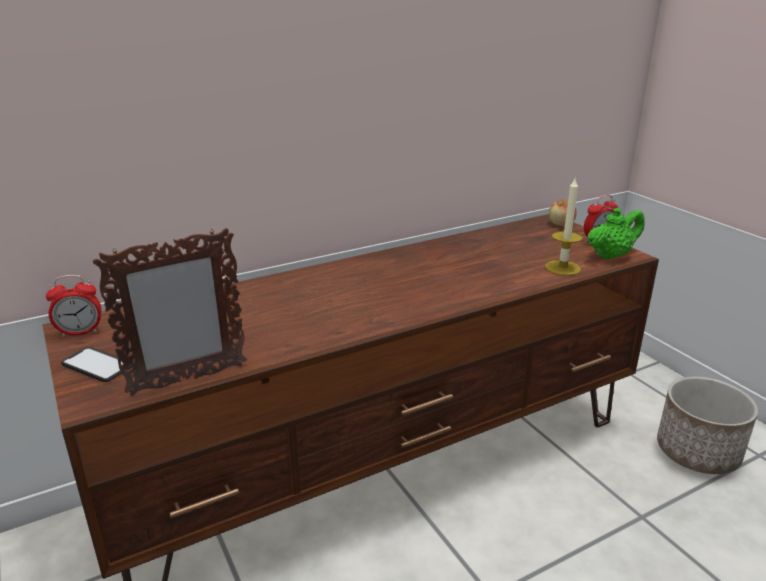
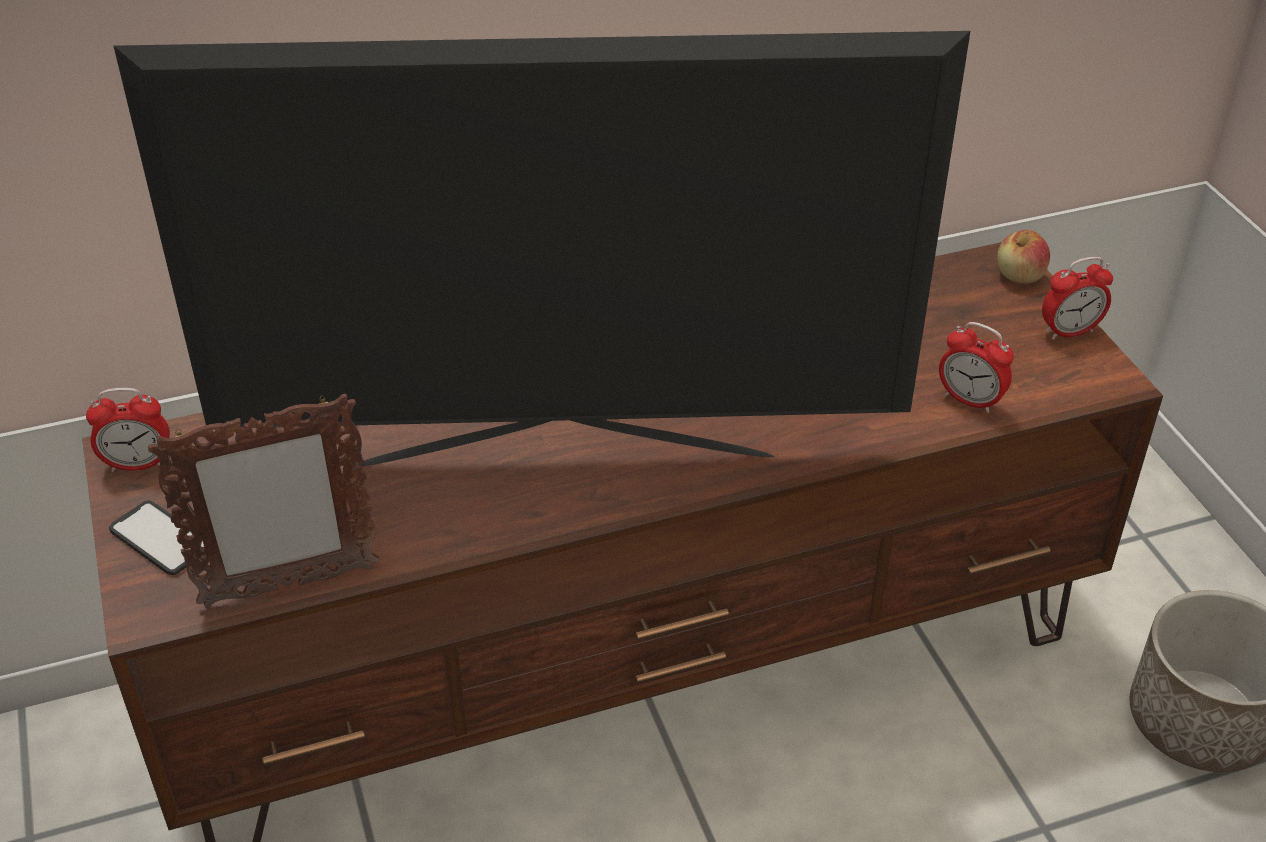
camera: 10 degrees right, 15 degrees up
(347, 307) = (562, 456): none -> television
(562, 268) = (970, 400): candle -> alarm clock
(611, 255) = (1075, 377): green teapot -> none

